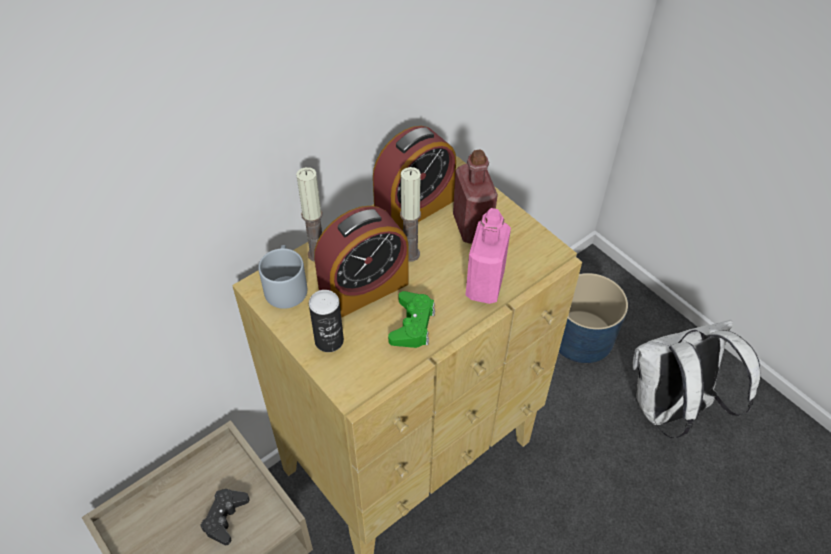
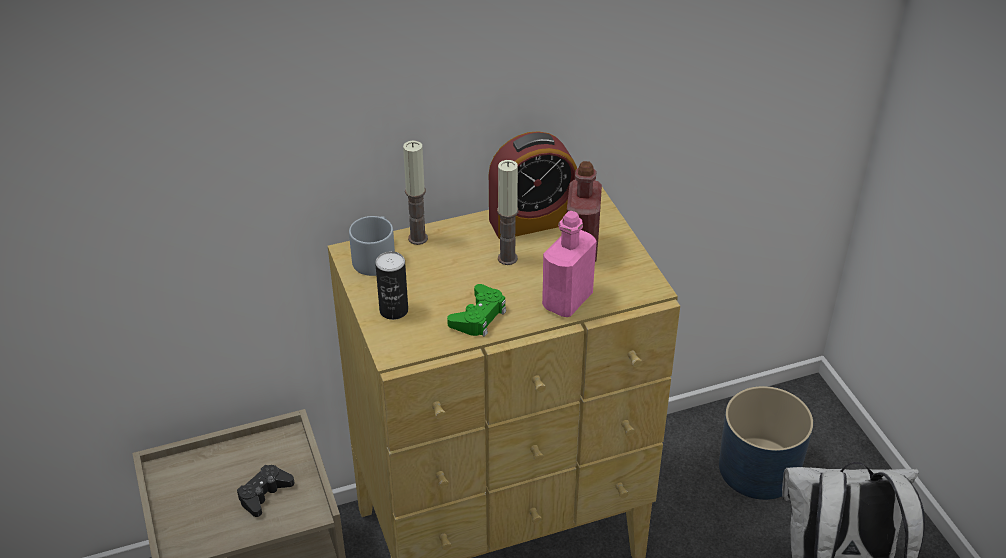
camera: 20 degrees right, 10 degrees down
(364, 289) = (447, 277): alarm clock -> none

